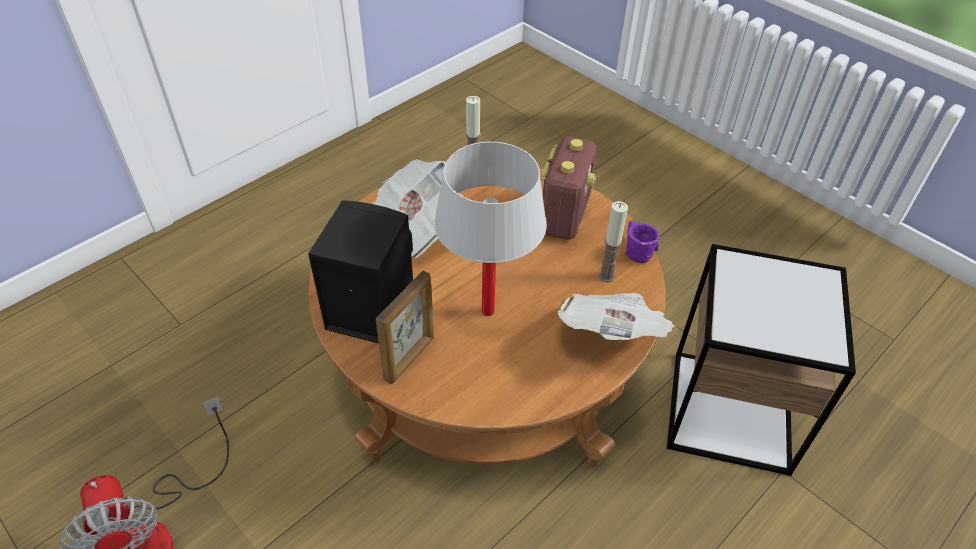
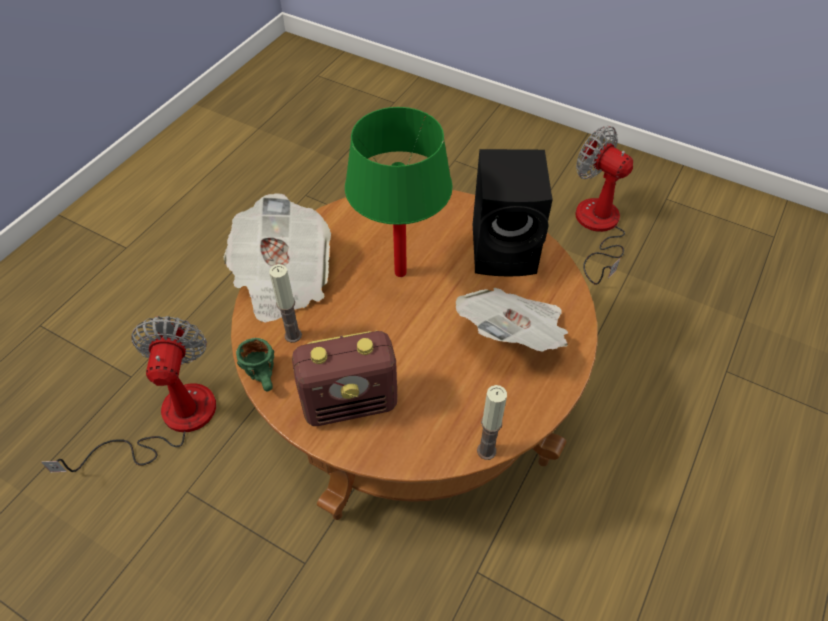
camera: 165 degrees right, 5 degrees up
(410, 358) = (449, 220): picture frame -> none
(488, 311) = (400, 272): white table lamp -> green table lamp
(564, 216) = (351, 403): radio -> radio turned 105 degrees counterclockwise
(634, 249) = (265, 376): purple mug -> green mug
(730, 411) = (170, 420): side table -> fan

